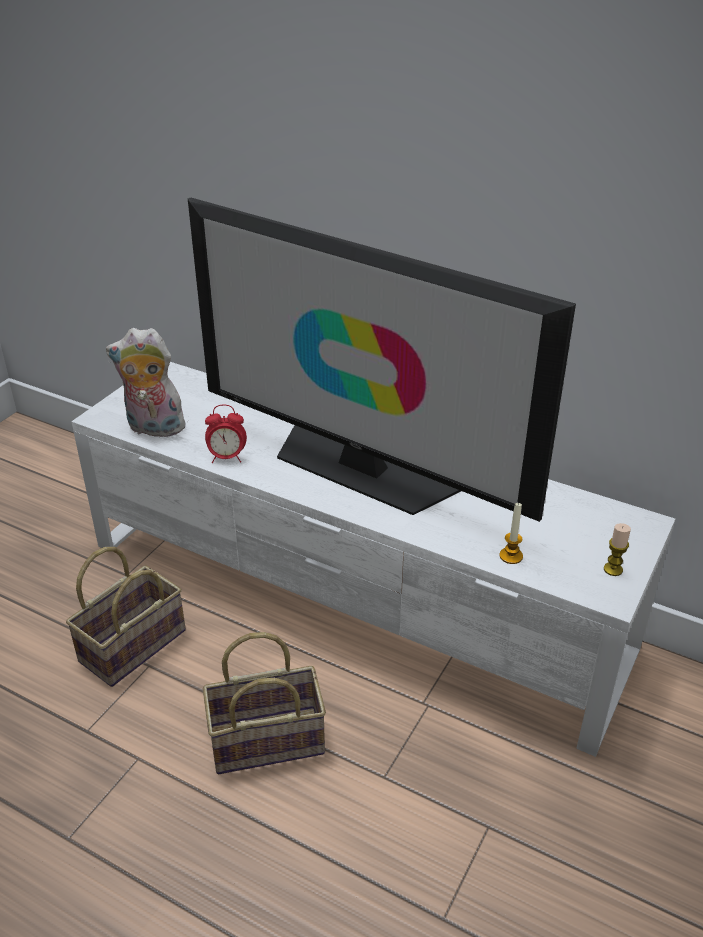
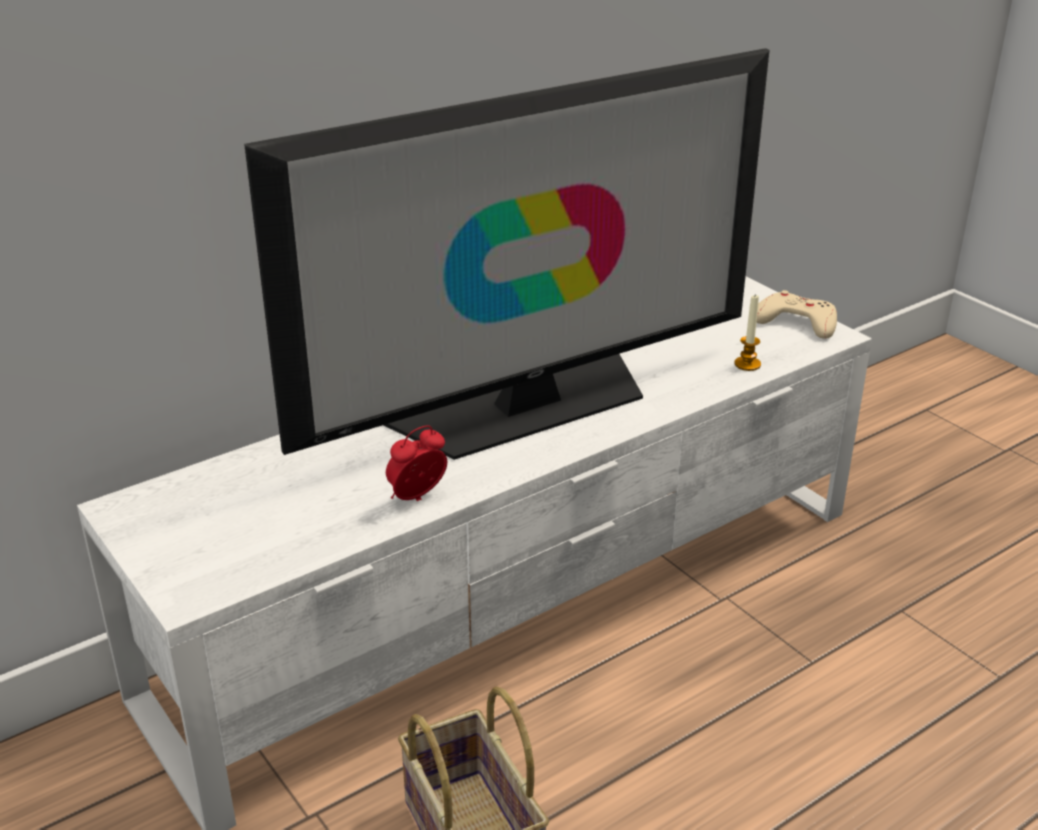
camera: 65 degrees left, 5 degrees down
(153, 429) = (279, 549): plush toy -> none
(227, 458) = (417, 498): alarm clock -> alarm clock turned 150 degrees counterclockwise
(269, 738) = (717, 741): basket -> none
(613, 569) = (796, 322): candle -> beige game controller

